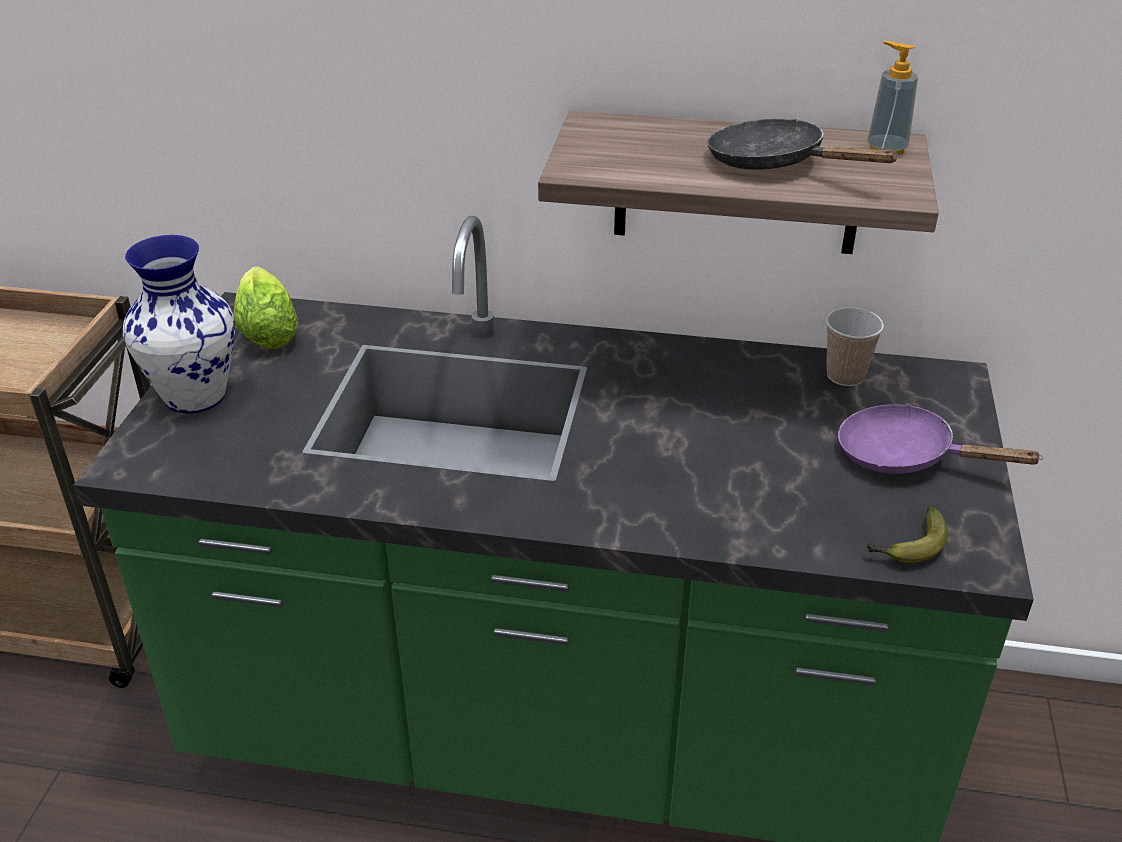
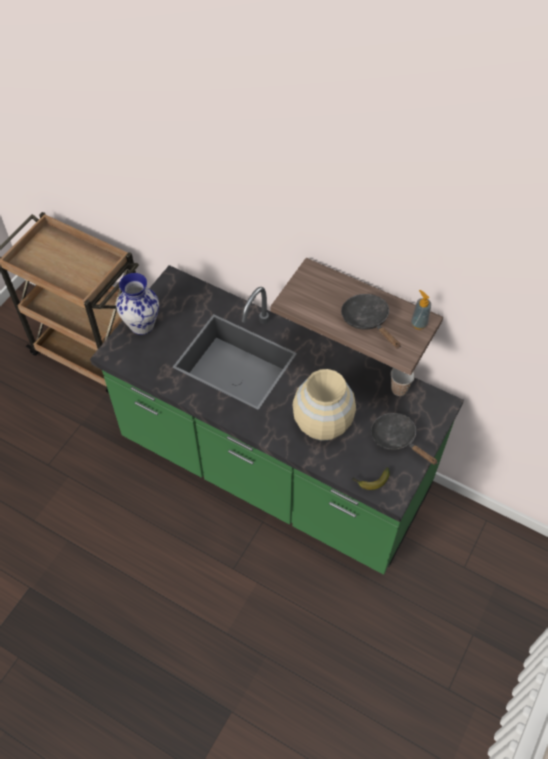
camera: 20 degrees right, 20 degrees up
(267, 327) = (179, 292): lettuce -> none
(722, 470) = (322, 423): none -> beige vase
(905, 456) = (396, 439): purple frying pan -> black frying pan

